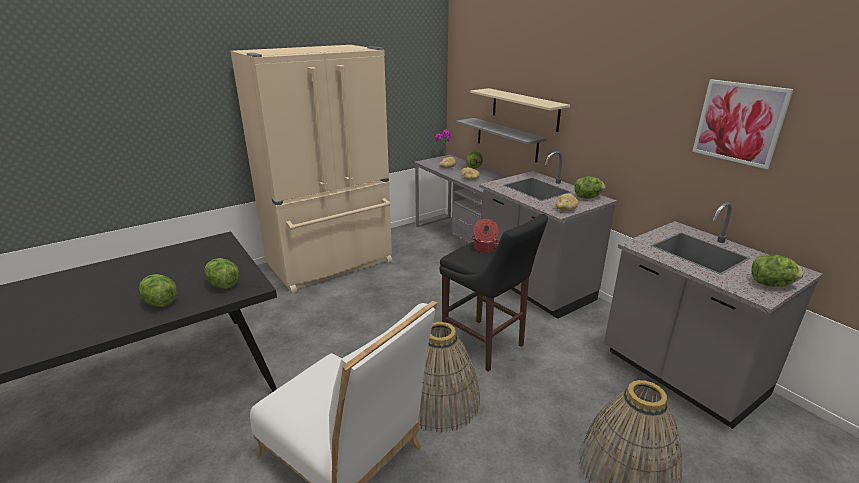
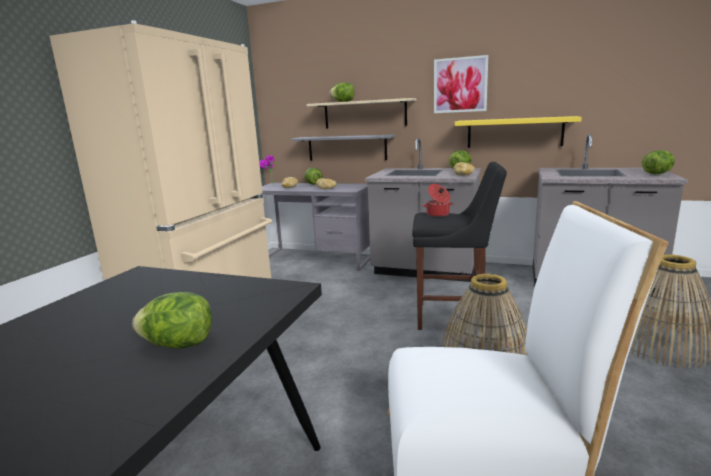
camera: 35 degrees left, 10 degrees down
(223, 285) = (242, 301): lettuce -> lettuce (343, 101)
(659, 171) = (514, 132): none -> yellow shelf
(739, 122) = (575, 77): picture -> picture (460, 85)

